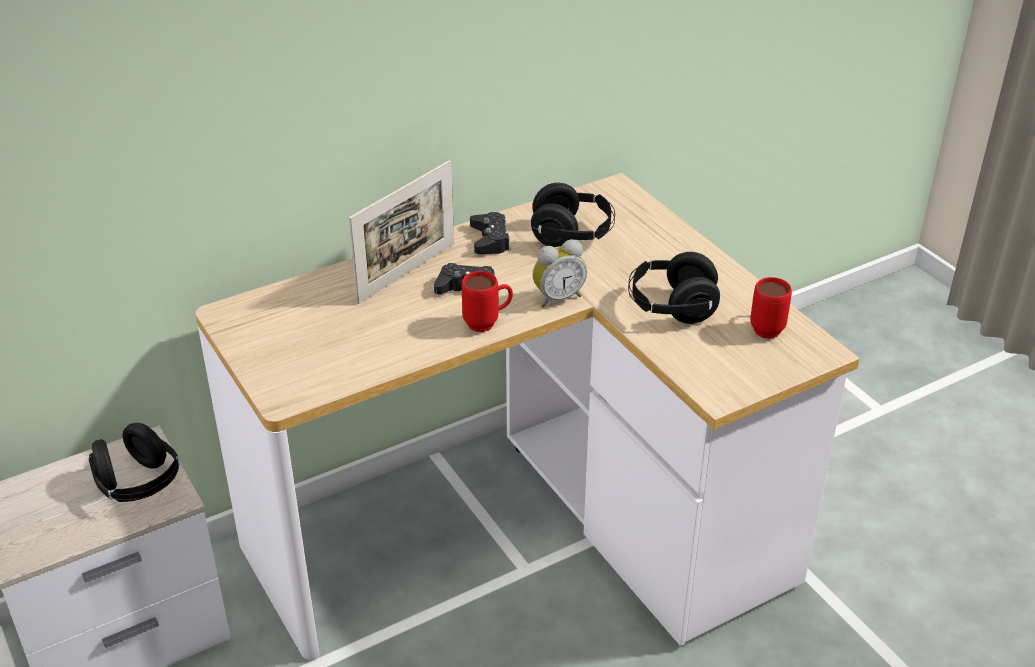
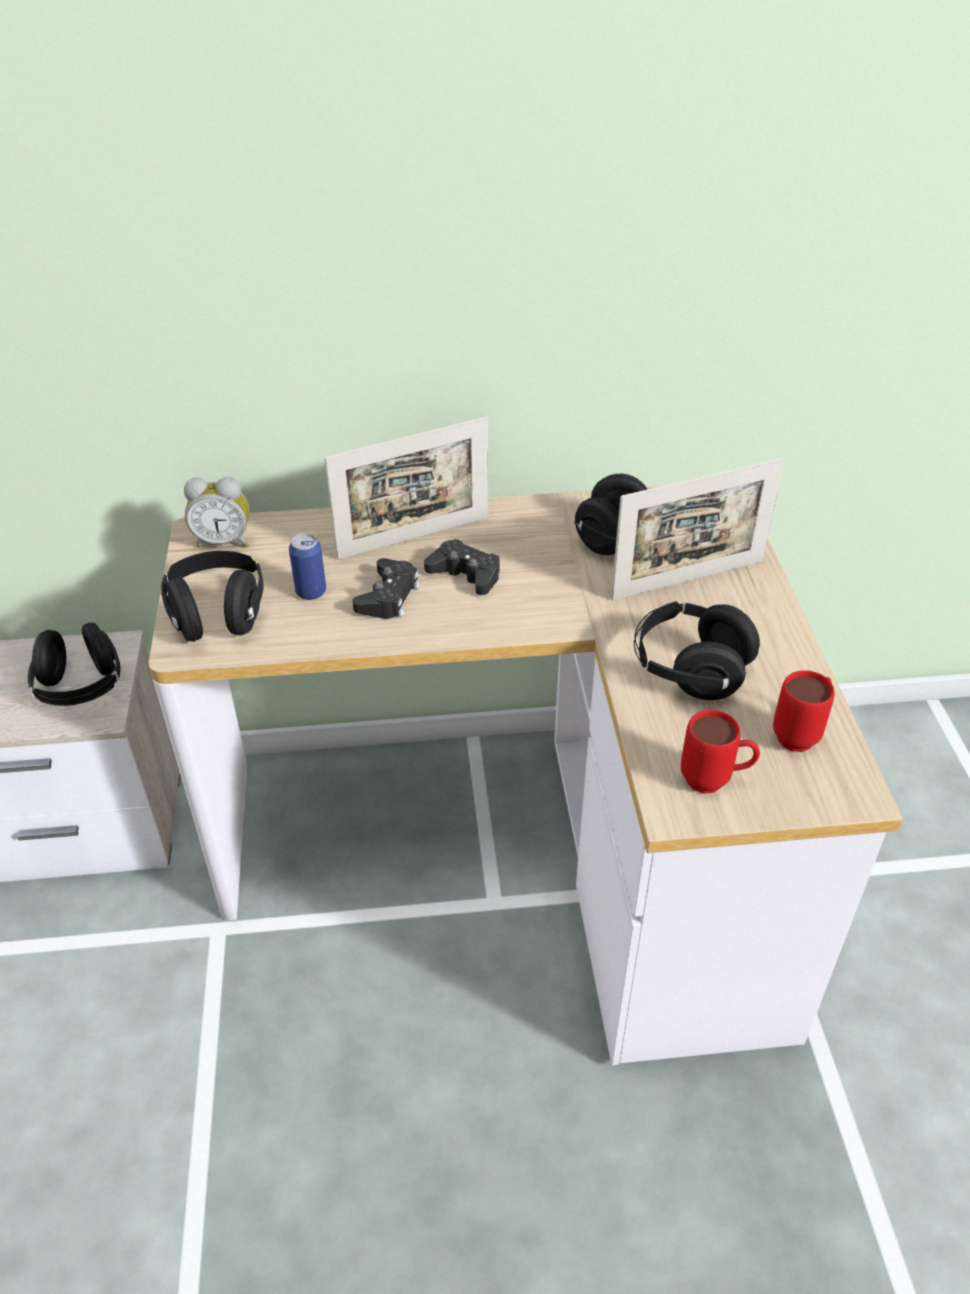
camera: 25 degrees right, 5 degrees up
(293, 368) = (218, 615): none -> black headphones
(355, 332) = (311, 592): none -> can
(488, 324) = (458, 625): red mug -> red mug (715, 782)
(490, 240) = (531, 523): black game controller -> black game controller (388, 596)
(557, 297) = (560, 616): alarm clock -> alarm clock (224, 541)
(631, 249) = (688, 579): none -> picture frame

